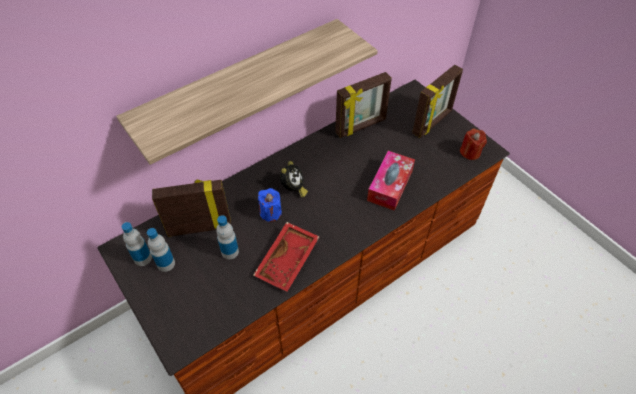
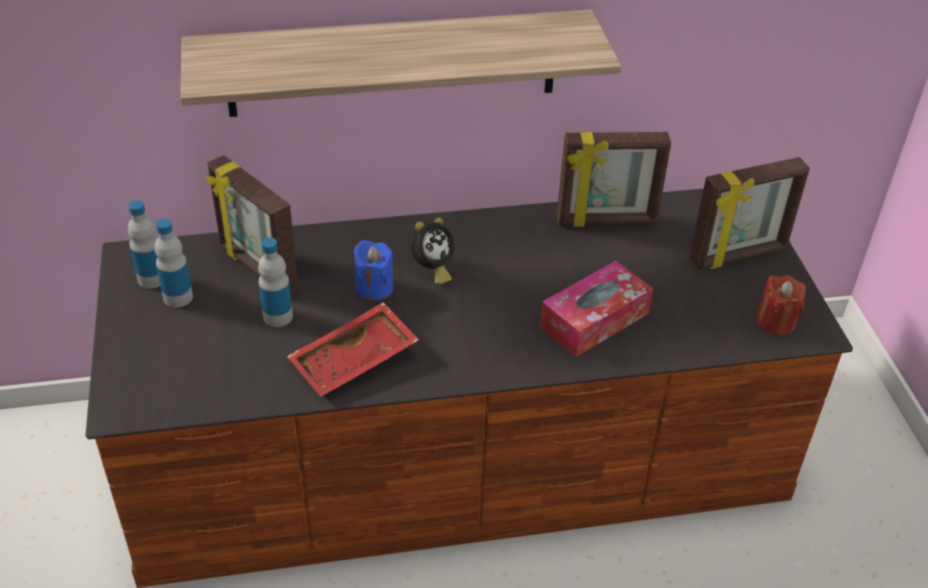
camera: 25 degrees right, 10 degrees down
(199, 227) = (257, 269): picture frame -> picture frame turned 150 degrees counterclockwise

